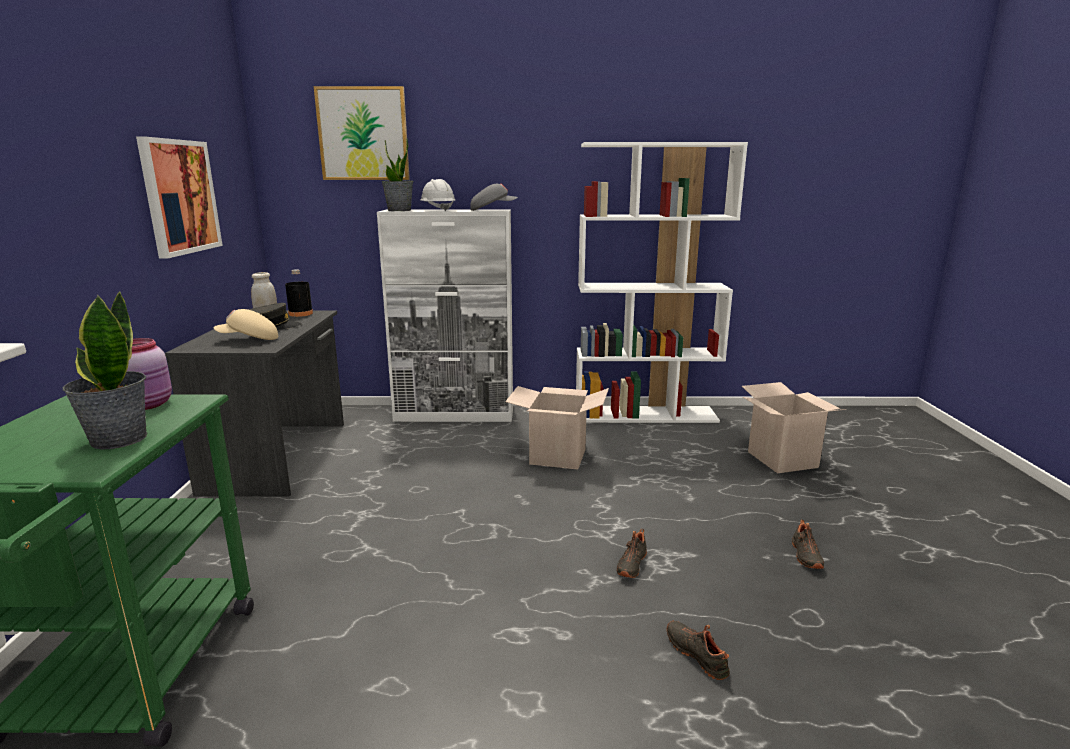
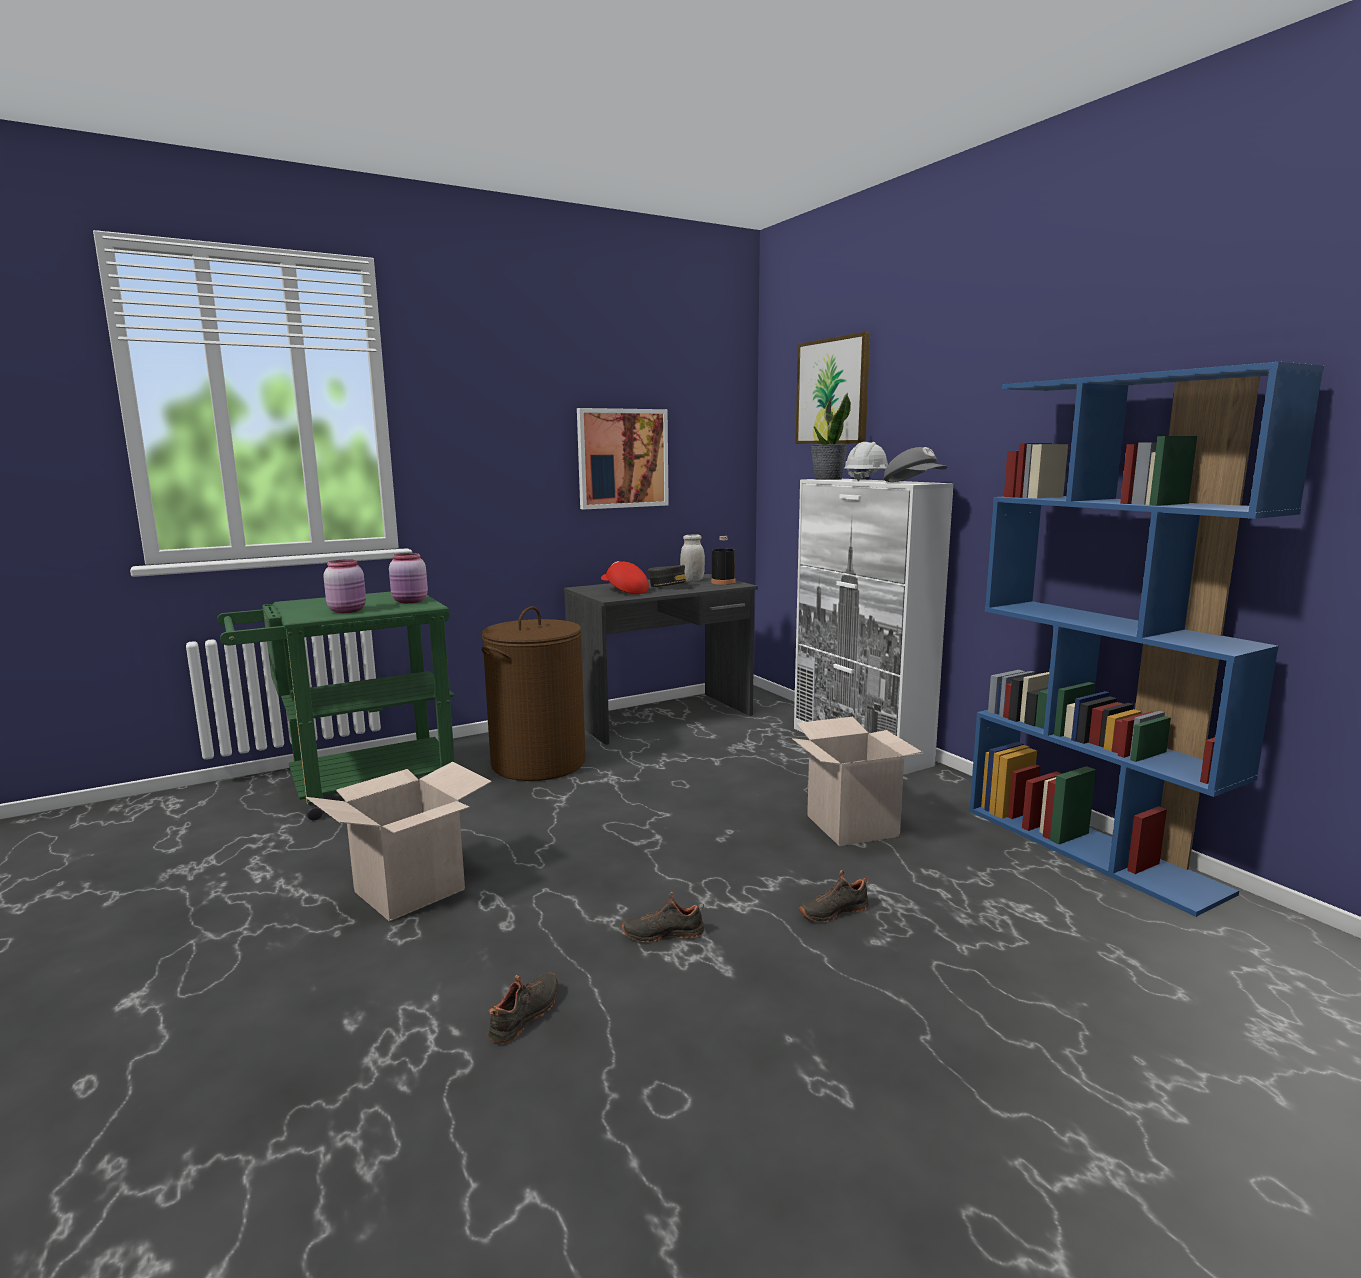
camera: 60 degrees right, 5 degrees down
(118, 439) = (348, 610): potted plant -> pink jar
(249, 340) = (624, 591): beige cap -> red cap
(270, 540) = (538, 763): none -> brown laundry basket
(646, 414) = (1092, 849): white bookcase -> blue bookcase
(782, 459) = (1159, 1009): cardboard box -> cardboard box (410, 890)
(805, 555) = (834, 1078): black shoe -> black shoe (833, 911)

